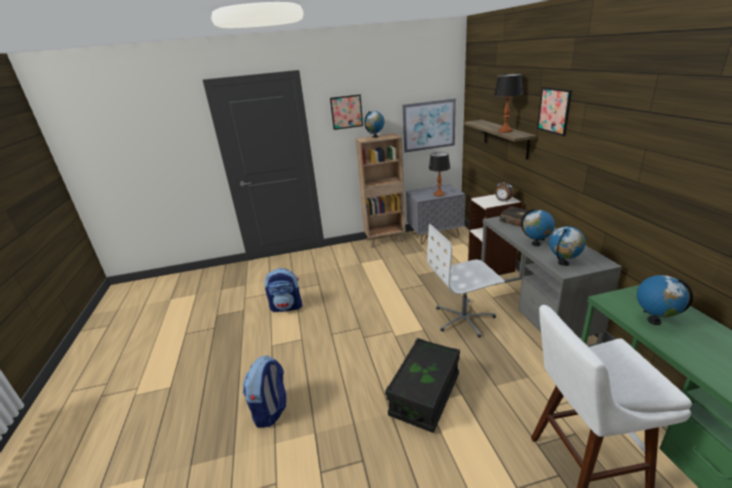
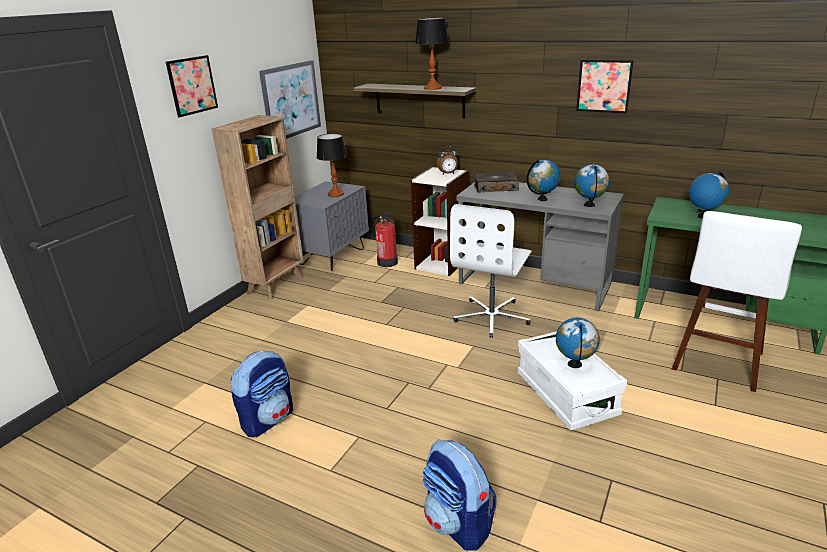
camera: 50 degrees left, 0 degrees up
(375, 137) = (242, 122): globe -> globe (575, 364)
(425, 395) = (566, 394): black storage box -> white storage box
(459, 252) = (387, 262): none -> fire extinguisher
(554, 110) = (500, 55): picture -> picture (604, 86)

